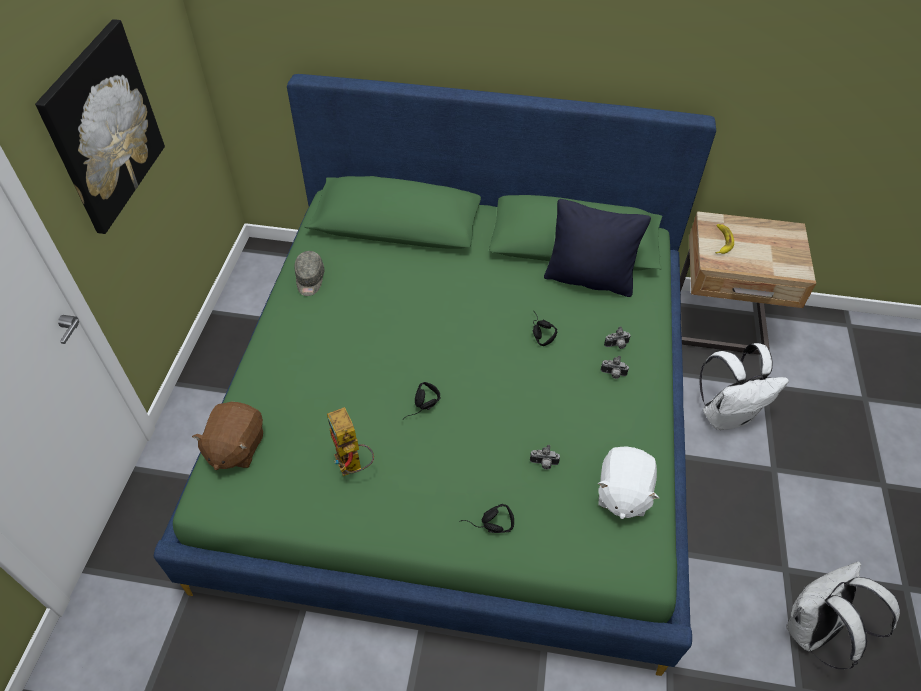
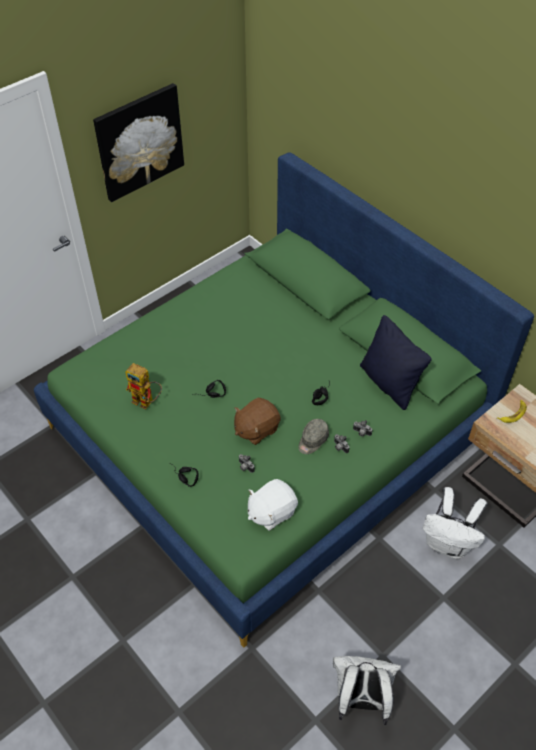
camera: 40 degrees right, 0 degrees up
(235, 447) = (102, 356): brown plush toy -> brown plush toy (256, 429)
(310, 279) = (222, 287): grey cap -> grey cap (312, 440)
(353, 466) = (147, 401): toy robot -> toy robot turned 75 degrees counterclockwise

